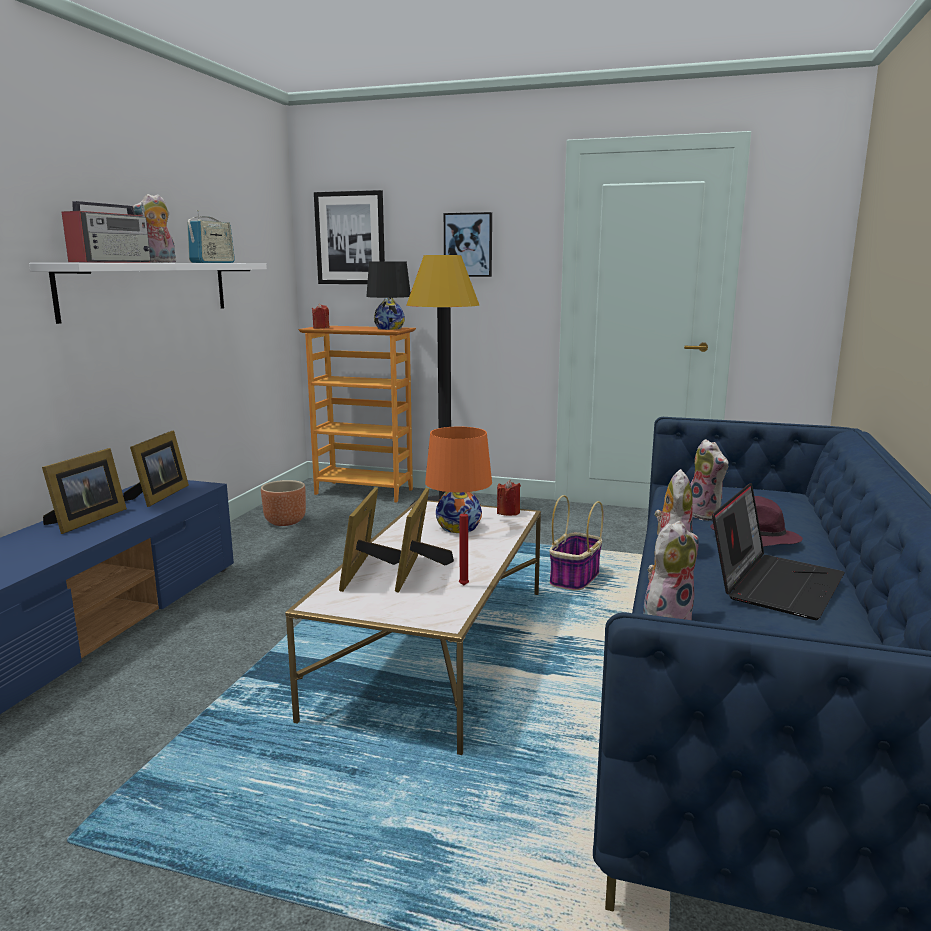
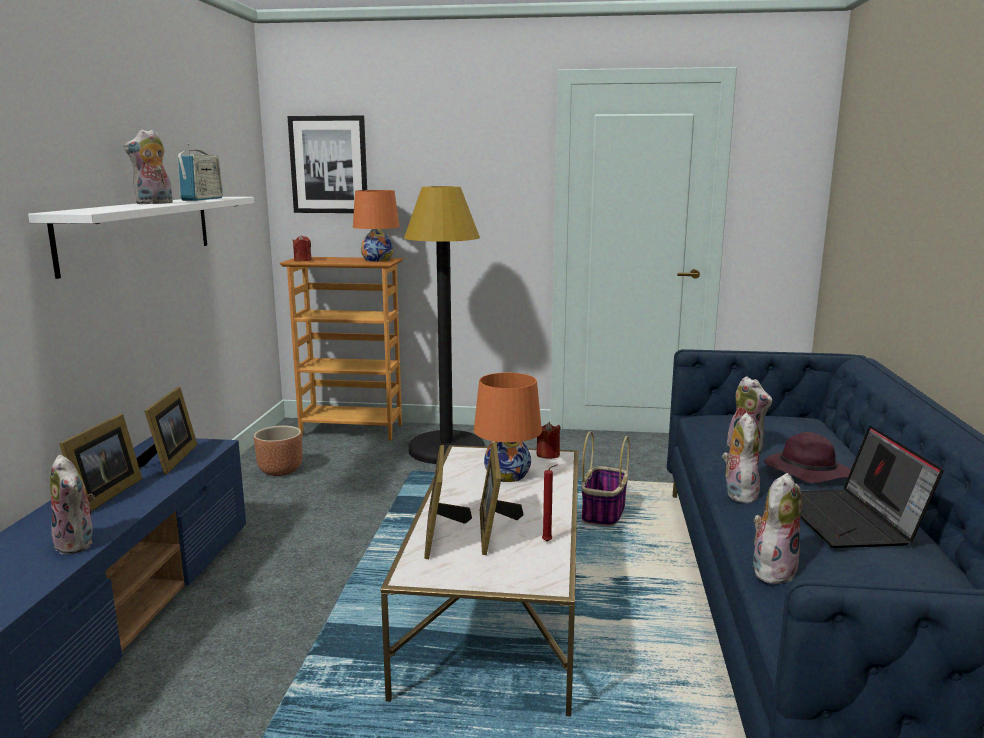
camera: 10 degrees left, 0 degrees up
(44, 555) = (78, 543): none -> plush toy
(112, 262) = (113, 208): radio -> none
(389, 328) = (377, 260): black table lamp -> orange table lamp
(468, 245) = (457, 173): picture -> none
(774, 584) = (850, 520): laptop -> laptop turned 150 degrees clockwise

